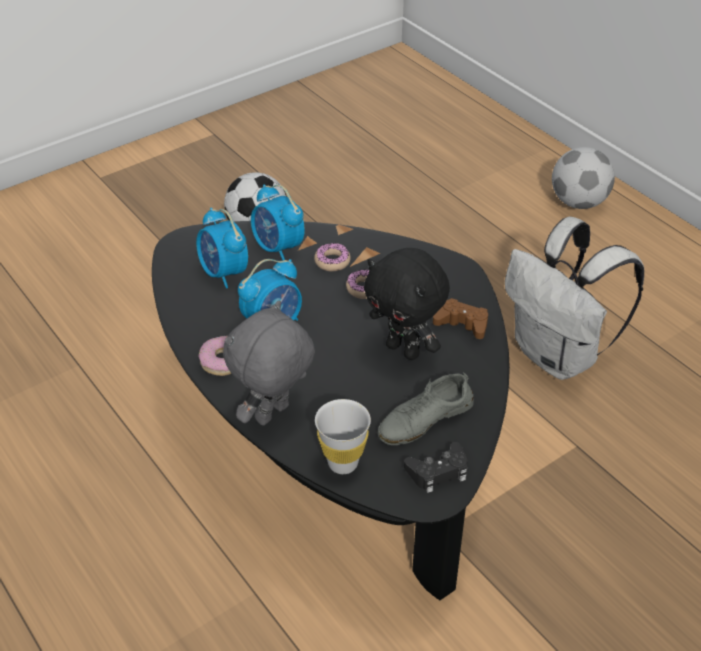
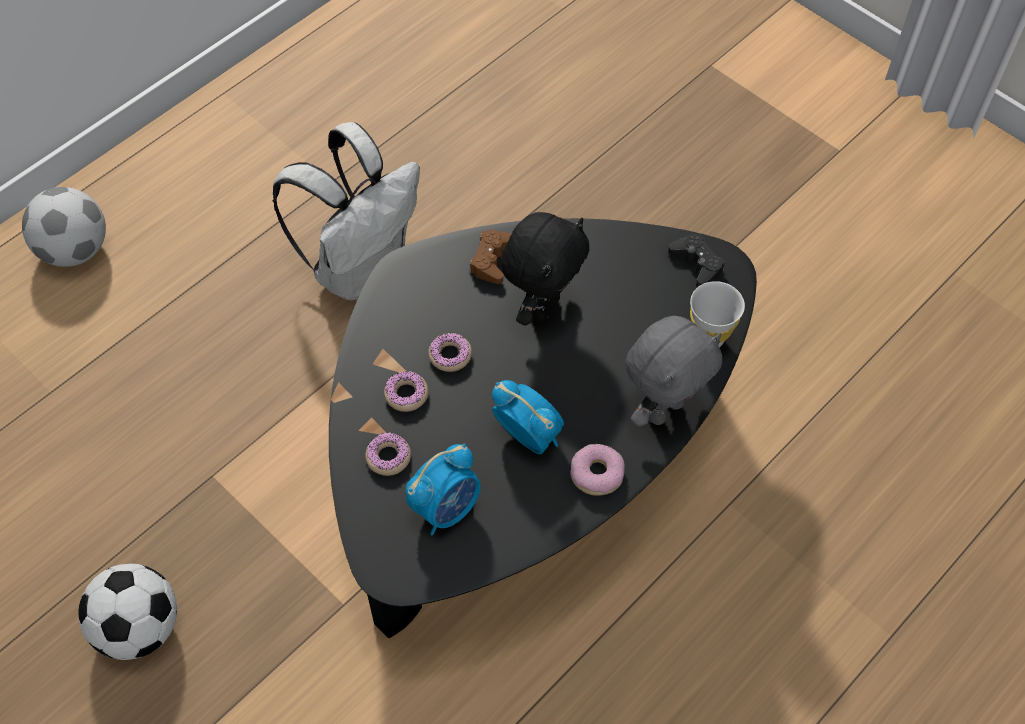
camera: 100 degrees left, 15 degrees up
(273, 415) = (663, 409): grey plush toy -> grey plush toy turned 75 degrees counterclockwise
(278, 248) = (388, 457): alarm clock -> donut
(425, 419) = (634, 280): grey shoe -> none

